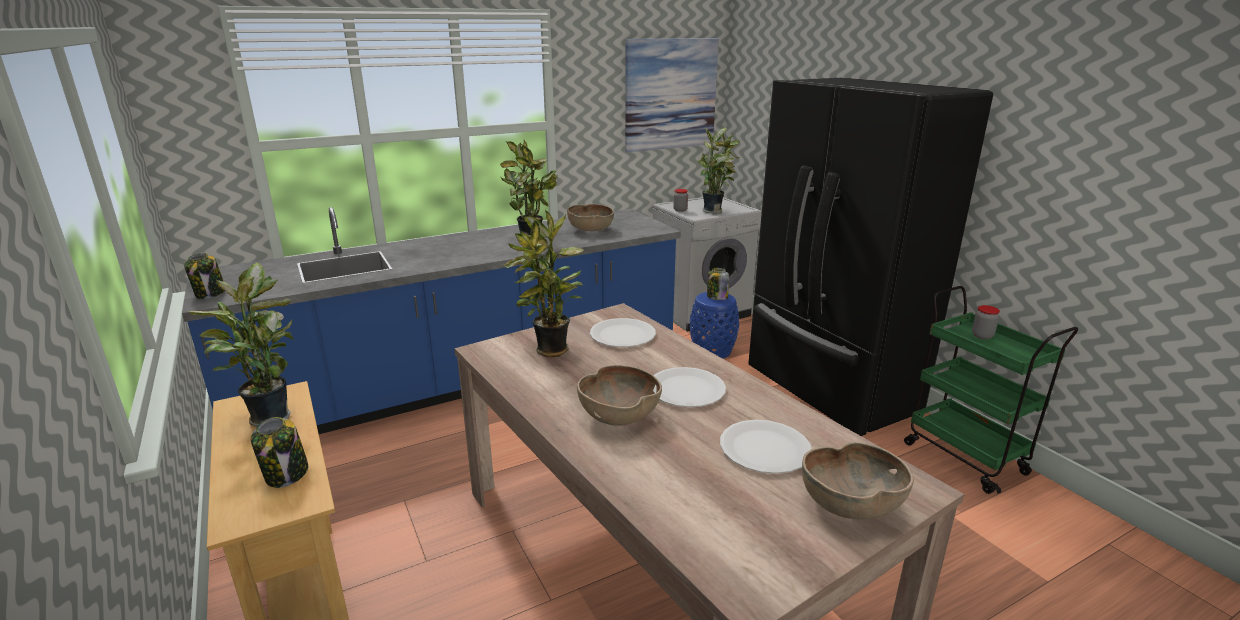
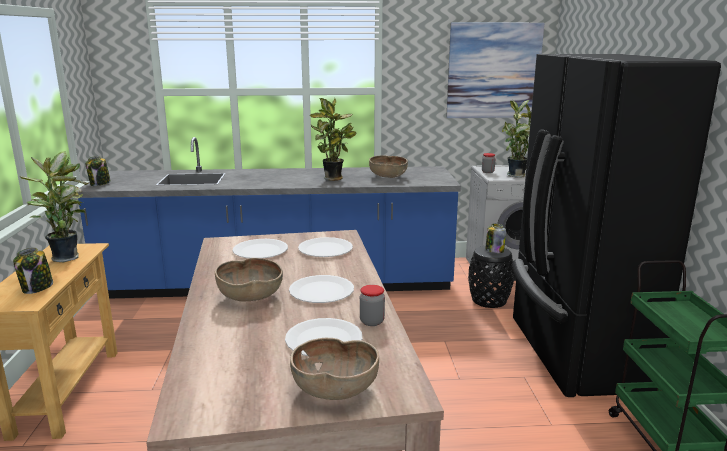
camera: 25 degrees right, 5 degrees down
(550, 352) = (260, 250): potted plant -> white plate
(712, 351) = (489, 300): blue stool -> black stool
(982, 336) = (686, 314): jar -> jar (372, 321)

